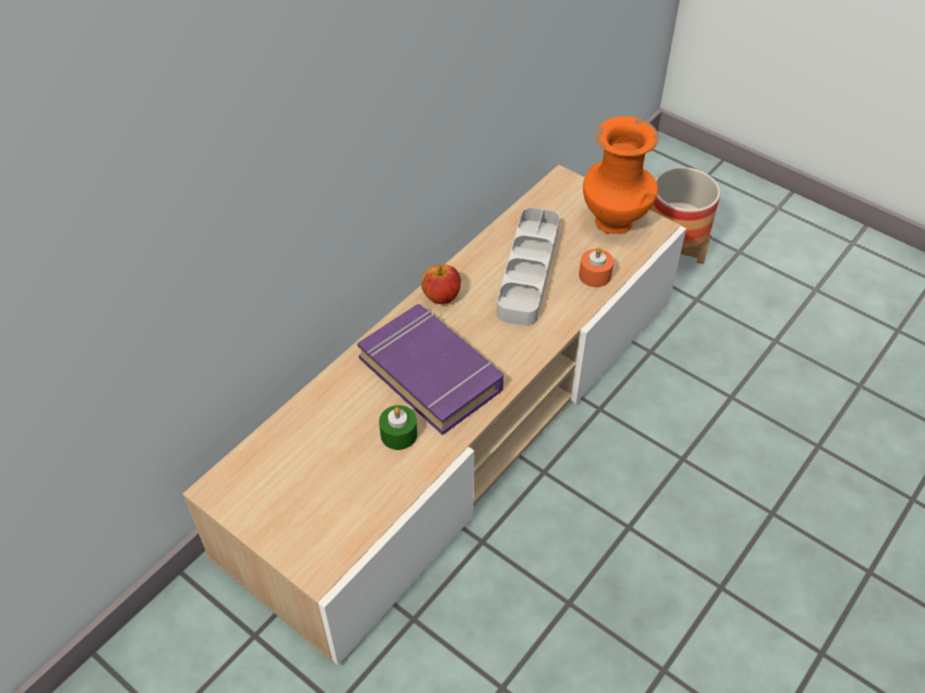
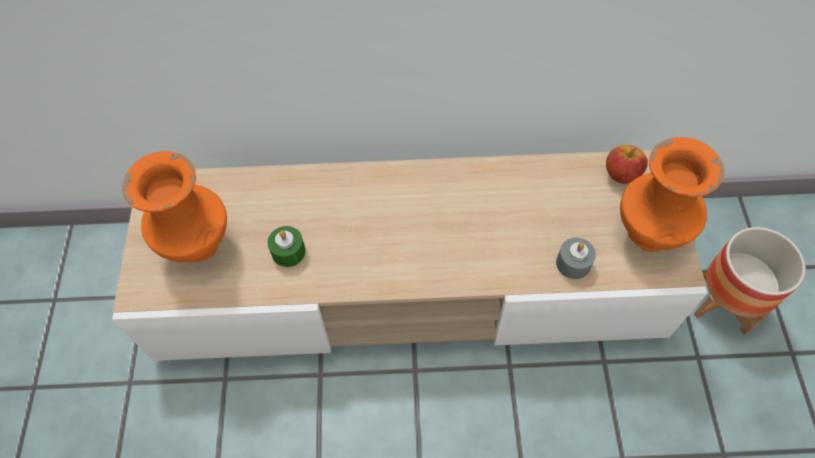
camera: 50 degrees right, 10 degrees up
(323, 494) = (199, 247): none -> orange vase
(431, 373) = (361, 229): purple book -> none
(441, 297) = (440, 180): apple -> apple (621, 175)
(528, 271) = (527, 214): grey tray -> none
(595, 275) = (573, 263): orange candle -> grey candle

